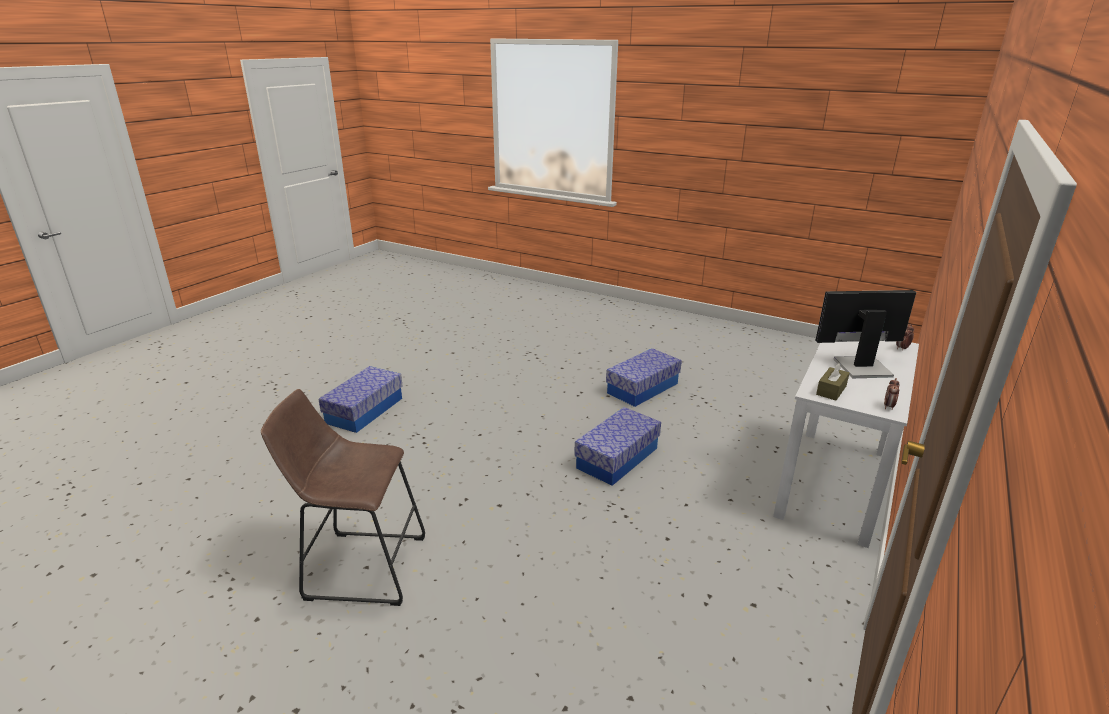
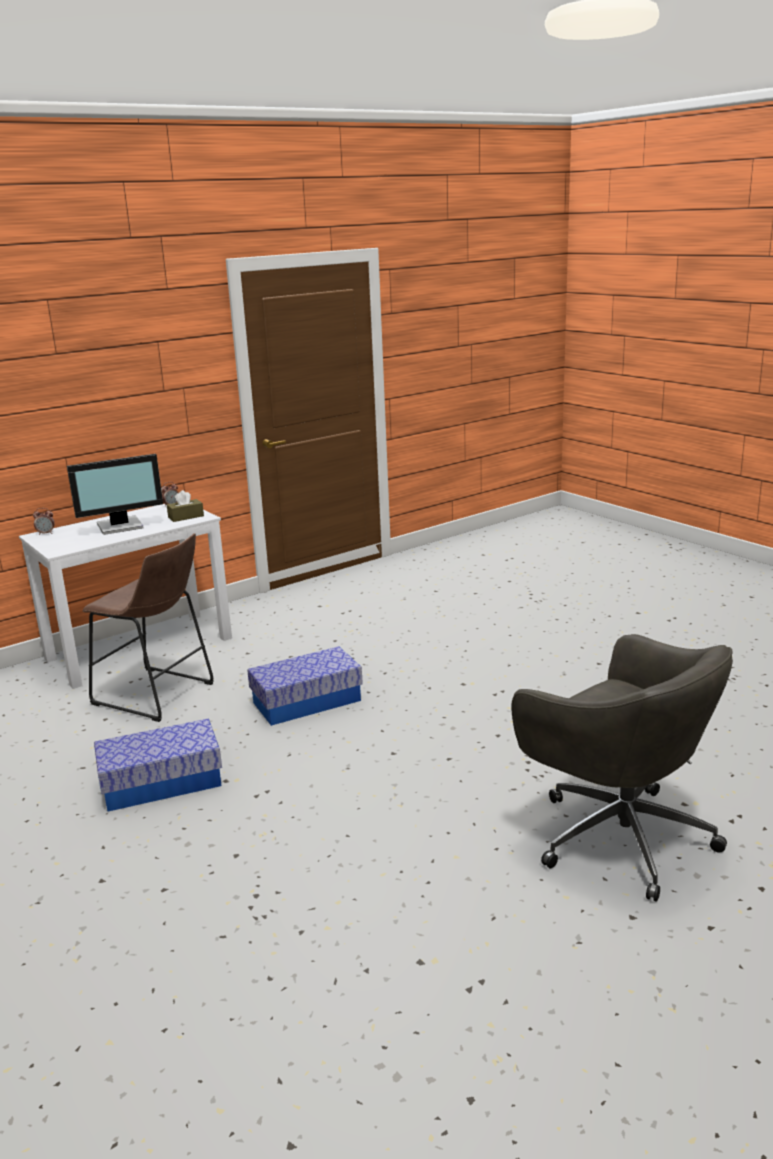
camera: 155 degrees left, 5 degrees down
(359, 566) = (605, 664): brown stool -> brown stool (158, 695)
(364, 410) = (618, 835): storage box -> grey office chair
(860, 367) = (121, 526): monitor -> monitor turned 45 degrees counterclockwise

